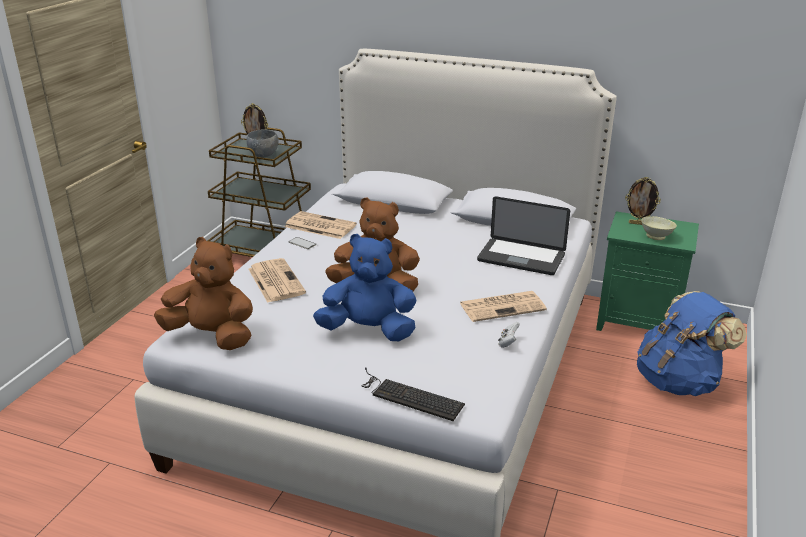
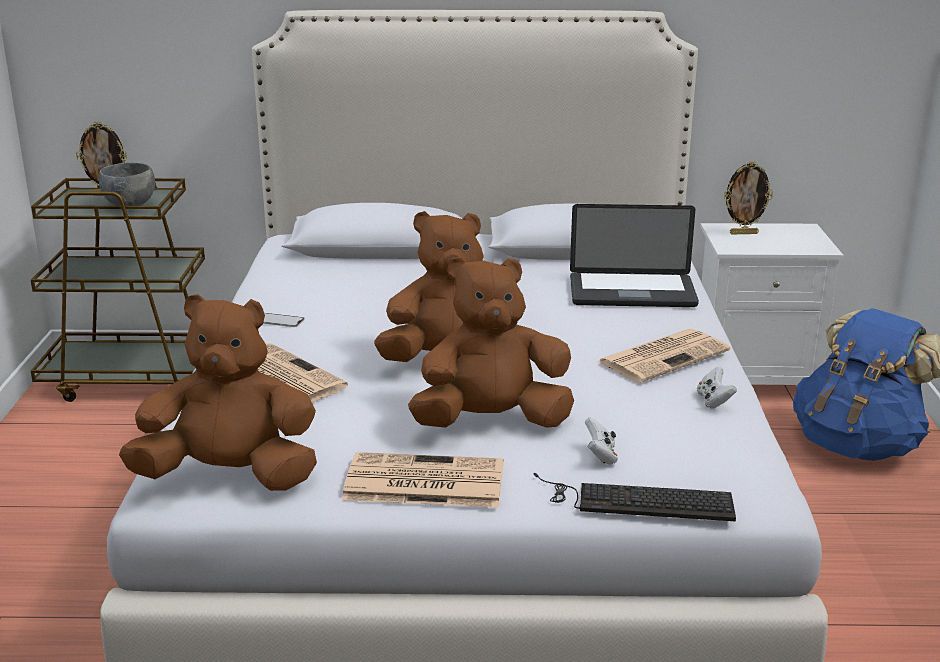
camera: 20 degrees left, 5 degrees down
(319, 226) = (287, 294): newspaper -> newspaper (422, 482)
(368, 331) = (491, 422): blue plush toy -> brown plush toy
(411, 364) = (600, 456): none -> white game controller
(639, 322) = (754, 380): green nightstand -> white nightstand
(656, 237) = (781, 245): beige bowl -> none

